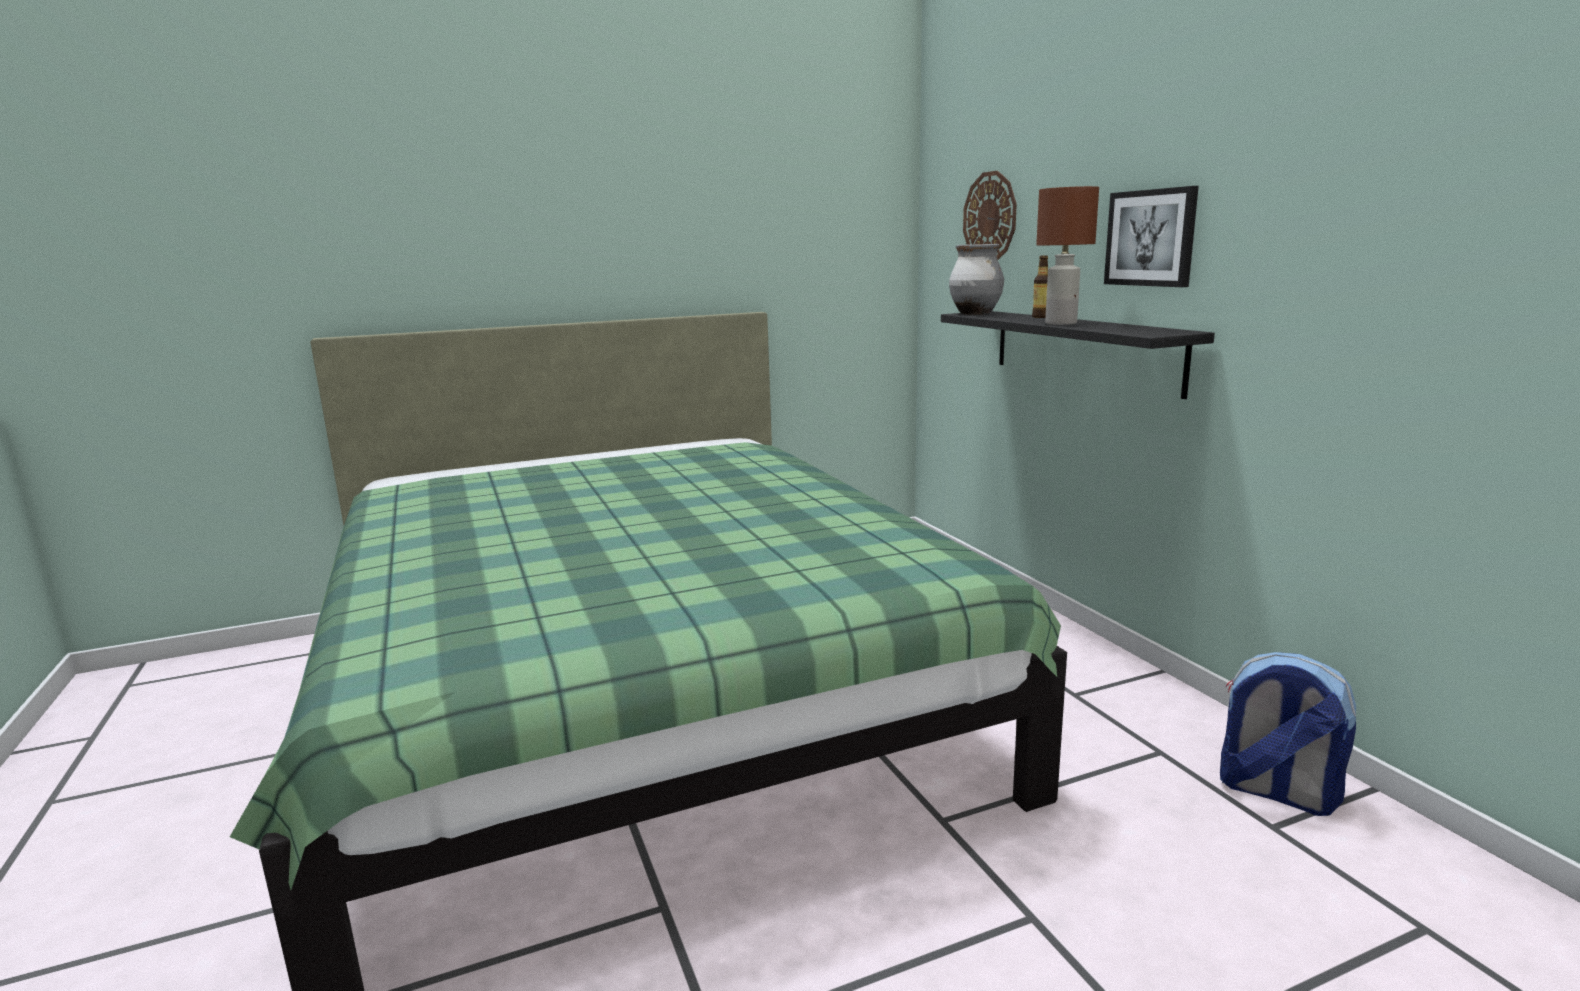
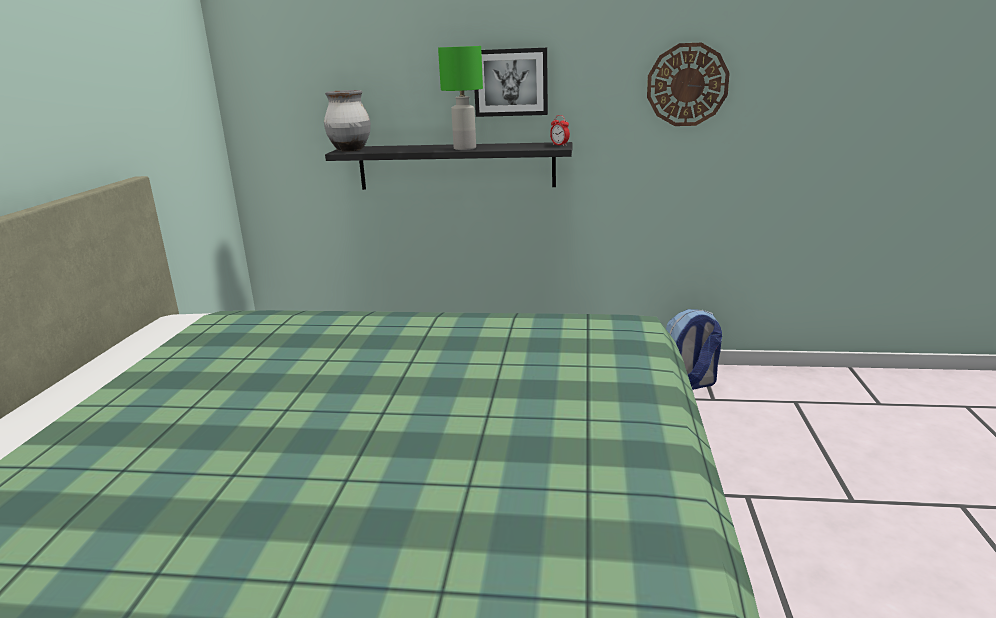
camera: 60 degrees left, 5 degrees up
(990, 218) = (327, 67): wall clock -> wall clock (687, 85)
(1040, 317) = (417, 146): bottle -> none
(1060, 323) = (464, 148): brown table lamp -> green table lamp
(1170, 332) = (559, 145): none -> alarm clock

